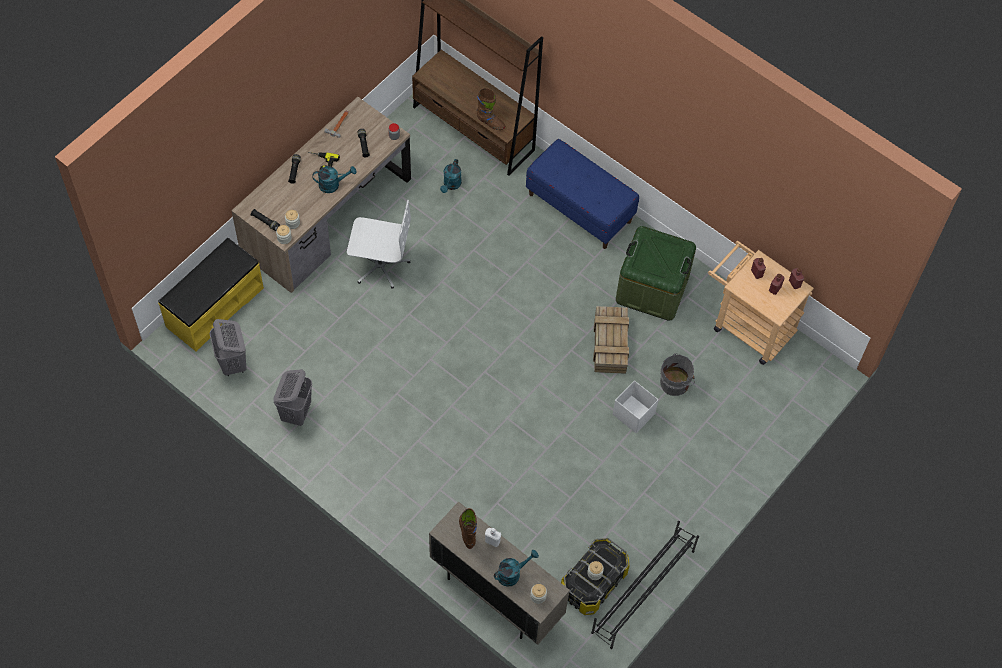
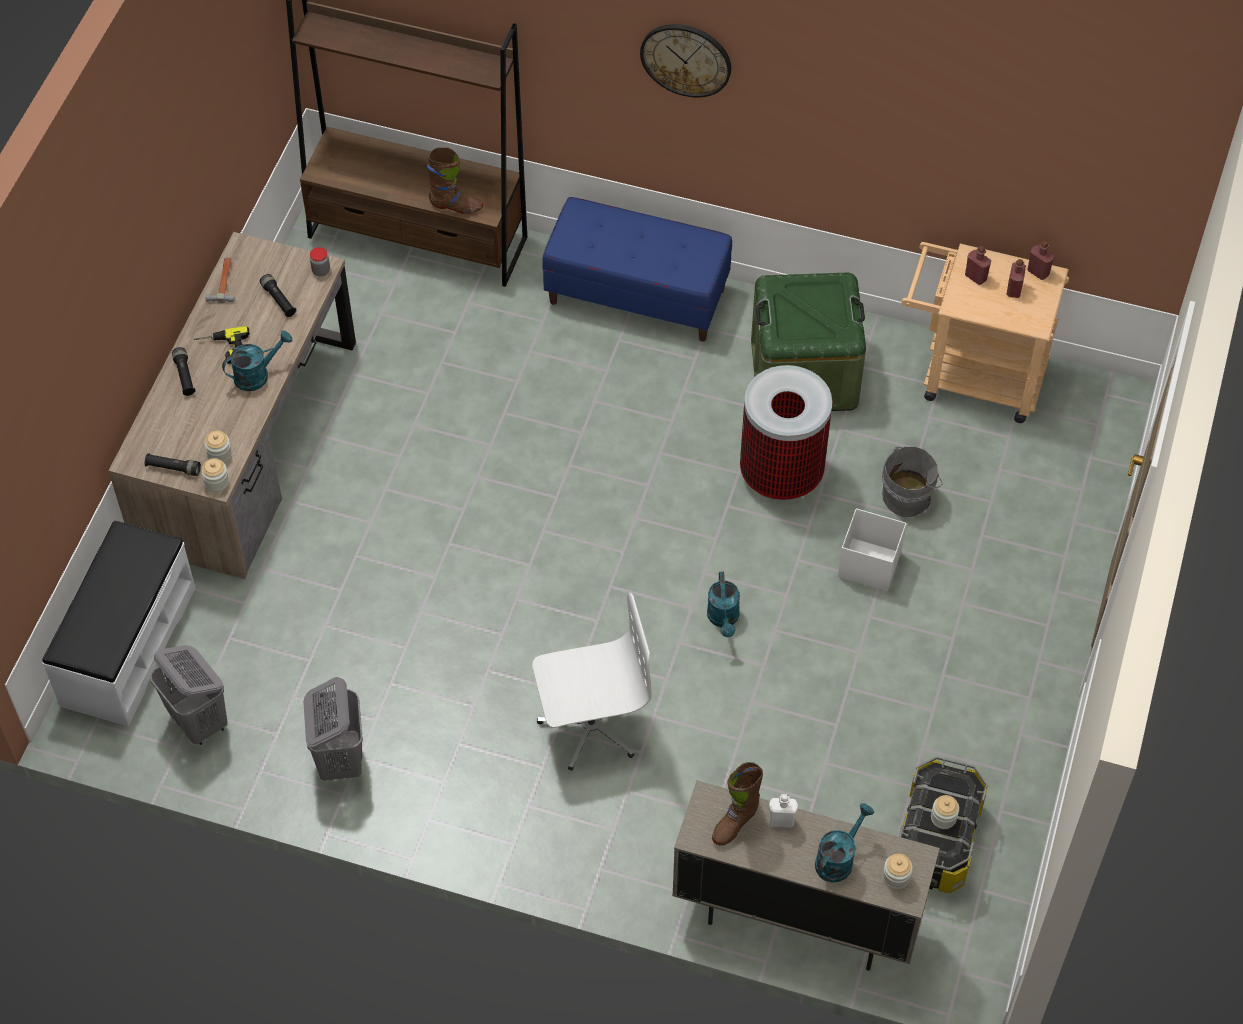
camera: 20 degrees left, 5 degrees down
(214, 307) = (127, 646): yellow bench -> white bench
(380, 265) = (368, 486): white office chair -> white office chair (590, 725)
(451, 185) = (423, 330): turquoise watering can -> turquoise watering can (724, 619)
(467, 532) = (735, 822): brown boot -> brown boot turned 105 degrees counterclockwise
(610, 343) = (780, 474): crate -> trash can
(628, 91) = (686, 59): none -> wall clock
(642, 591) = (1017, 823): black shoe rack -> none

